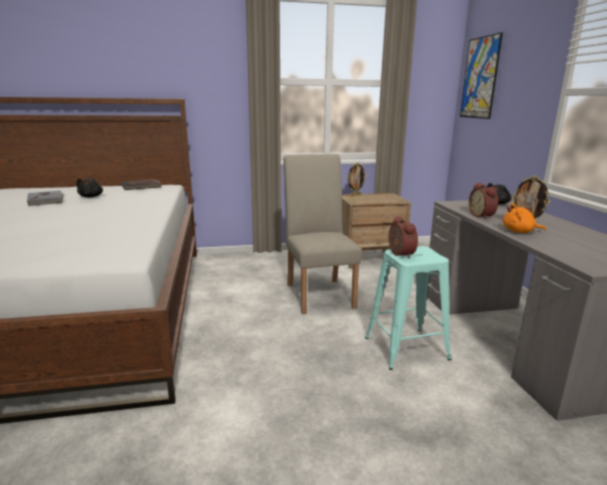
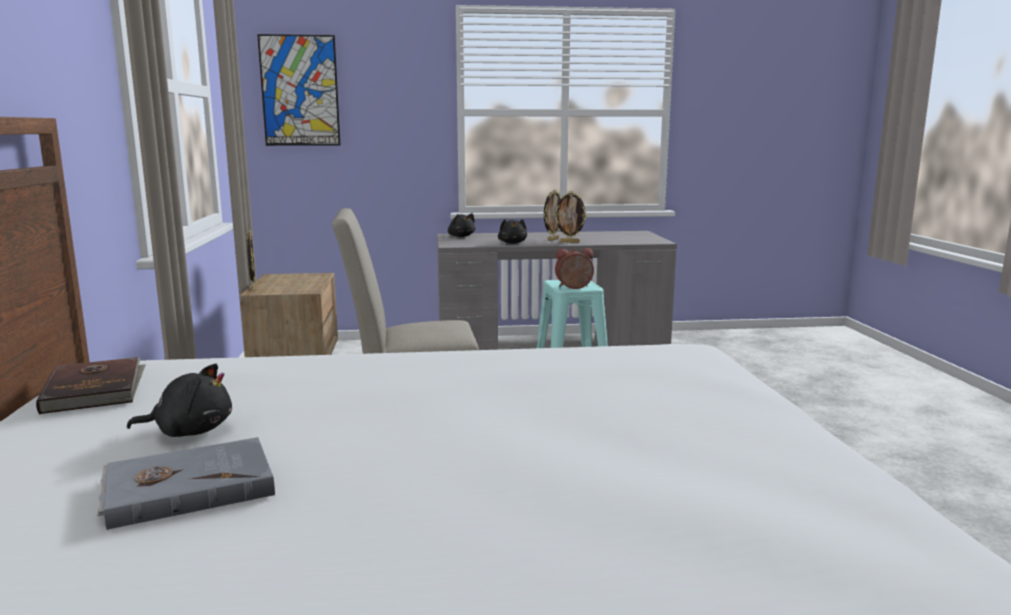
camera: 85 degrees left, 5 degrees down
(482, 216) = (512, 243): alarm clock -> black plush toy
(519, 232) = (570, 242): orange plush toy -> picture frame

